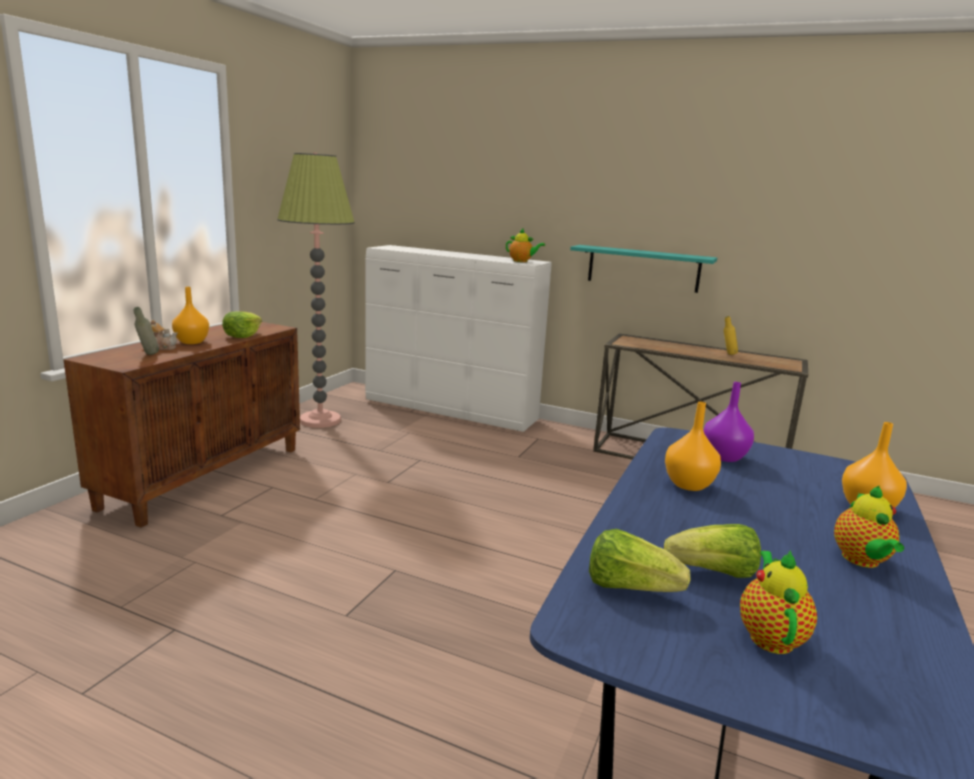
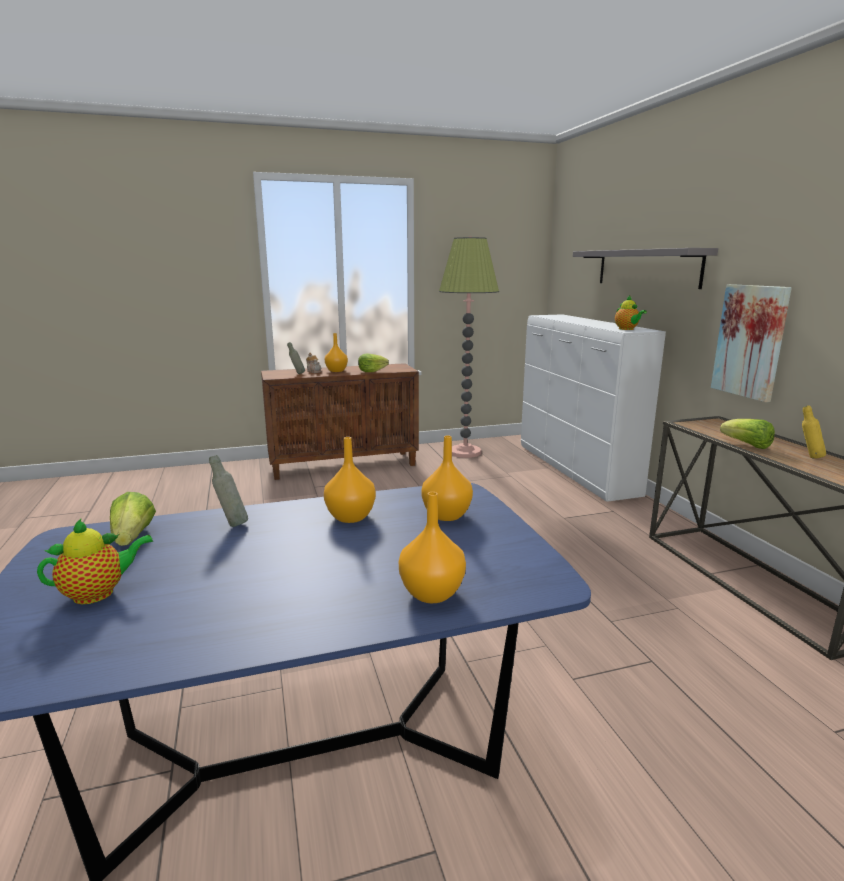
camera: 50 degrees right, 0 degrees up
(514, 200) = (646, 268): none -> grey shelf
(643, 268) = (750, 341): turquoise shelf -> picture
(647, 532) = (231, 524): none -> grey bottle
(713, 573) = (185, 557): lettuce -> lettuce (747, 445)
(723, 457) = (445, 515): purple vase -> orange vase
(862, 560) = (285, 608): teapot -> none

